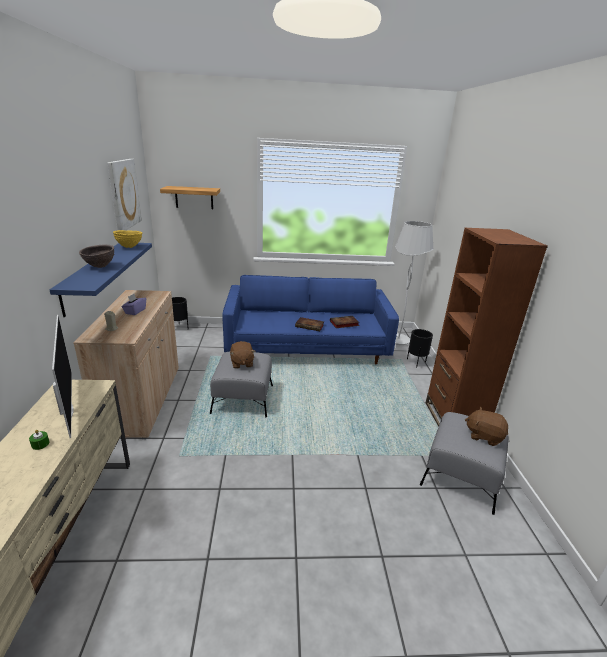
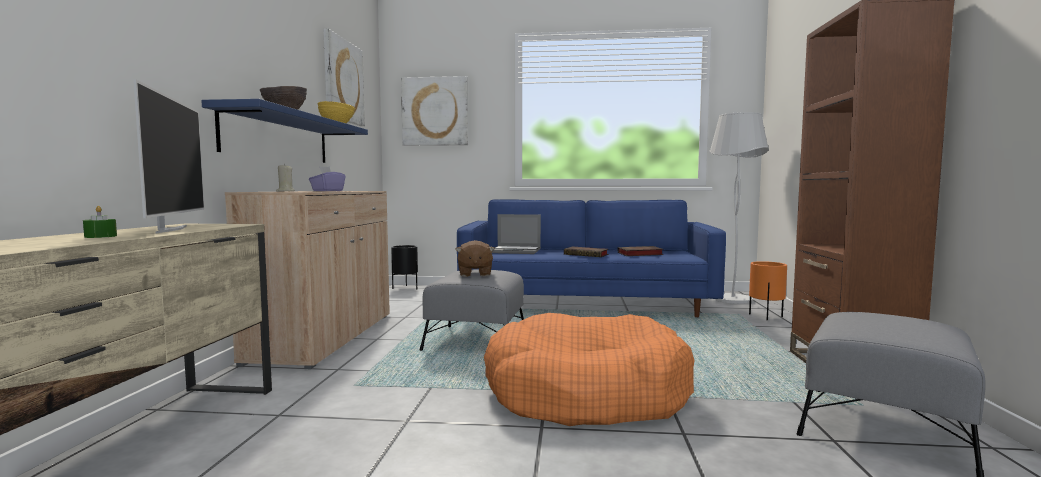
camera: 10 degrees right, 20 degrees down
(194, 197) = (435, 111): shelf -> picture
(262, 319) = (516, 251): none -> laptop
(314, 454) = (586, 393): none -> orange dog bed
(416, 363) = (766, 317): black planter -> orange planter
(484, 436) = (916, 326): brown plush toy -> none

